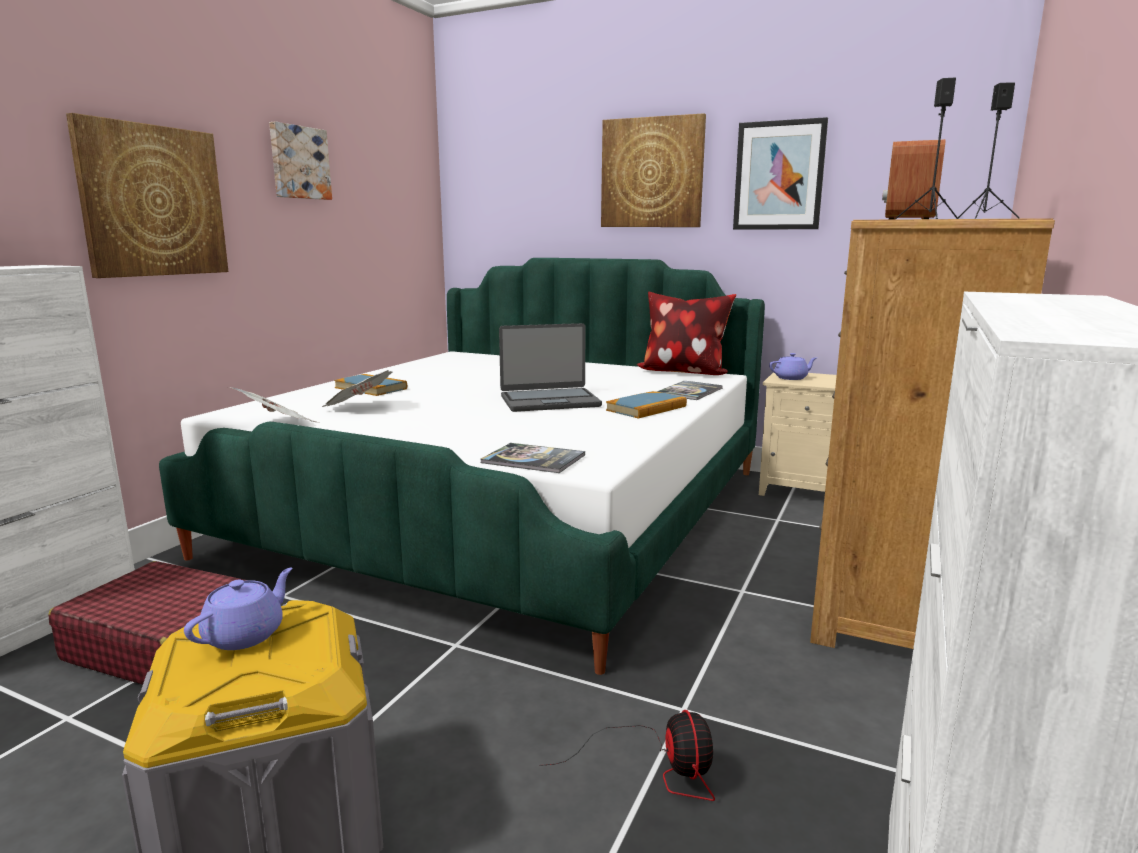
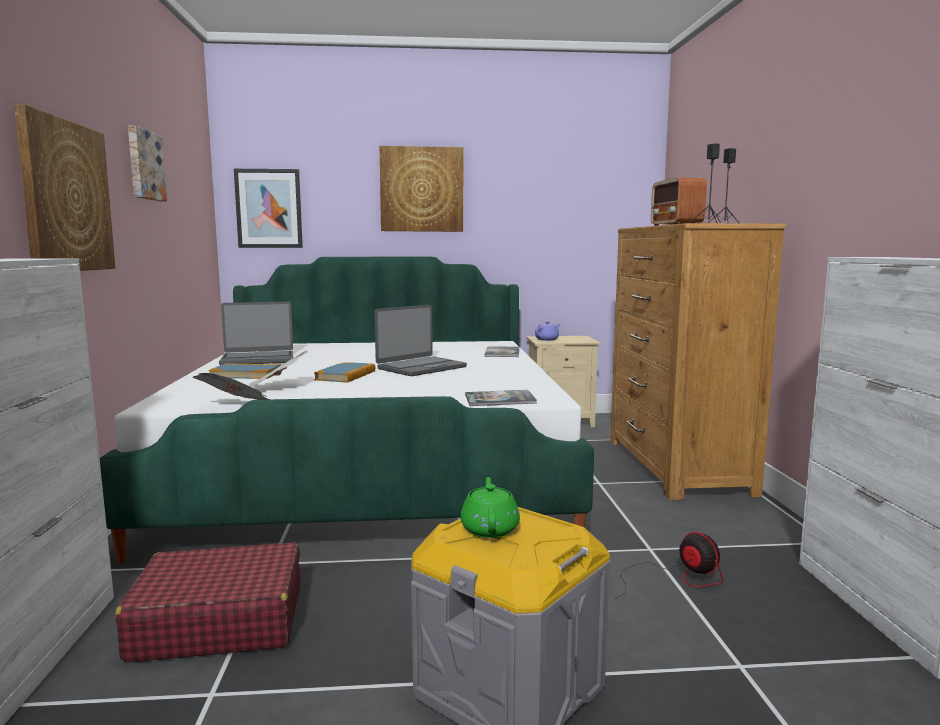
camera: 30 degrees left, 5 degrees down
(246, 634) = (490, 528): purple teapot -> green teapot
(421, 371) = (258, 359): none -> laptop
(646, 408) = (498, 364): book -> book (346, 375)
(683, 372) = (469, 342): pillow -> none
(779, 176) = (519, 195): picture -> picture (269, 208)

